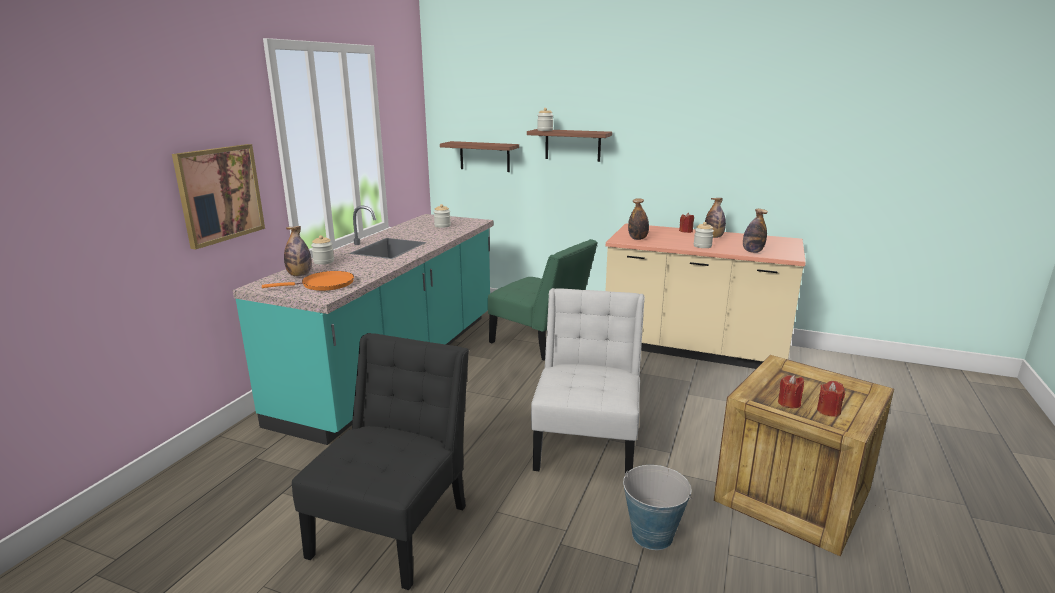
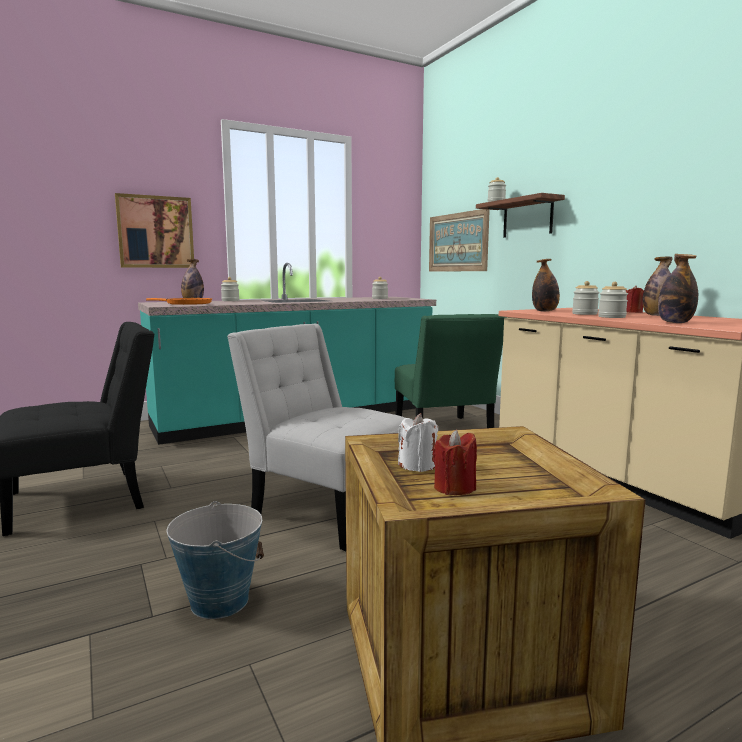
camera: 40 degrees right, 10 degrees down
(484, 156) = (457, 242): shelf -> picture
(587, 443) = (327, 508): white chair -> white chair turned 105 degrees counterclockwise
(674, 241) = (584, 314): none -> jar
(789, 403) = (417, 465): red candle -> white candle

